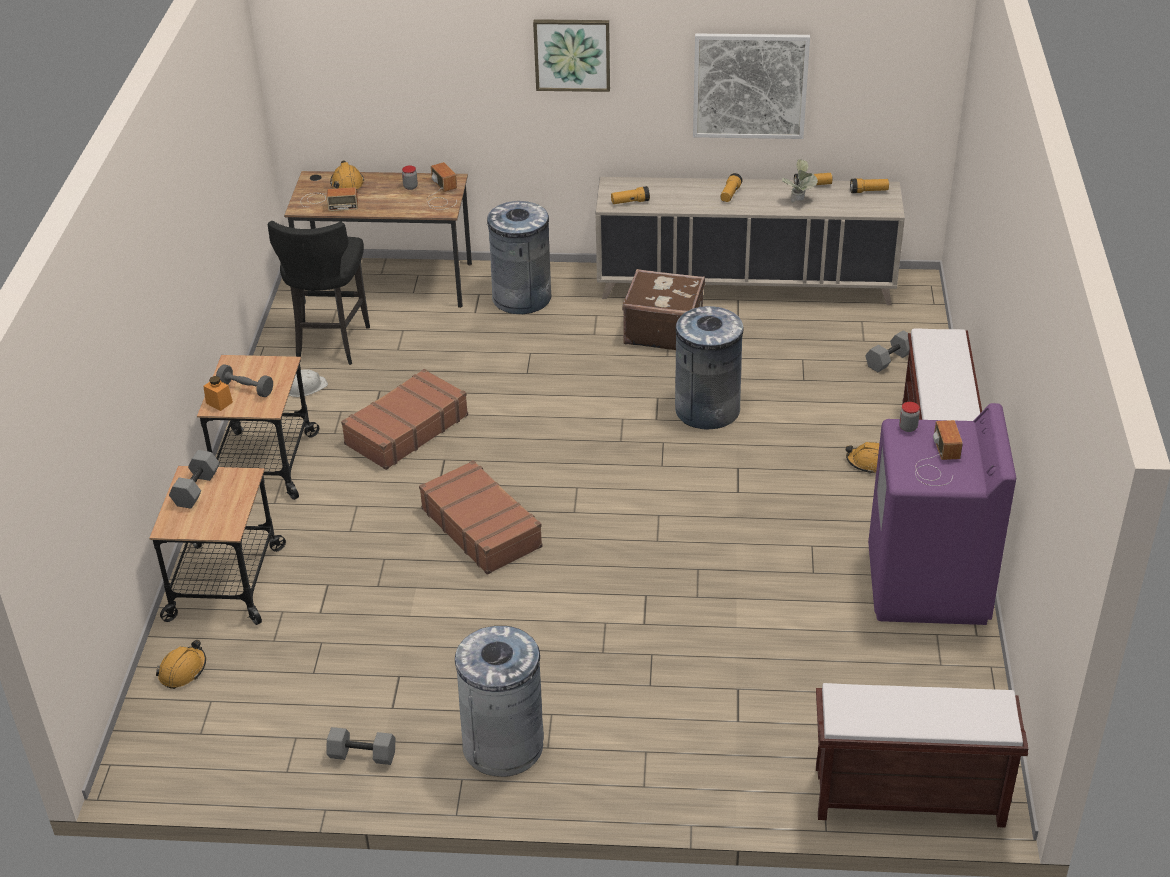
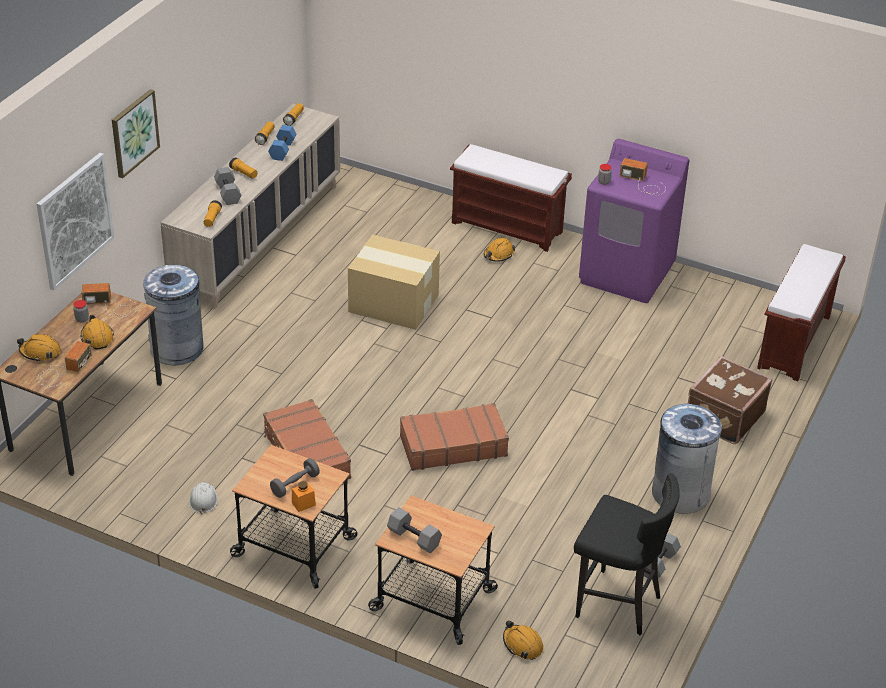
camera: 70 degrees left, 0 degrees up
(330, 343) = (149, 471): black stool -> black stool (616, 604)
(387, 203) = (97, 337): none -> orange hard hat
(663, 330) = (282, 292): brown suitcase -> brown suitcase (723, 417)
(707, 410) = (392, 302): grey trash can -> cardboard box
(750, 85) = (221, 86): picture -> picture (74, 220)
(799, 202) = (282, 149): potted plant -> blue dumbbell
(889, 360) = (397, 209): grey dumbbell -> grey dumbbell (228, 193)

